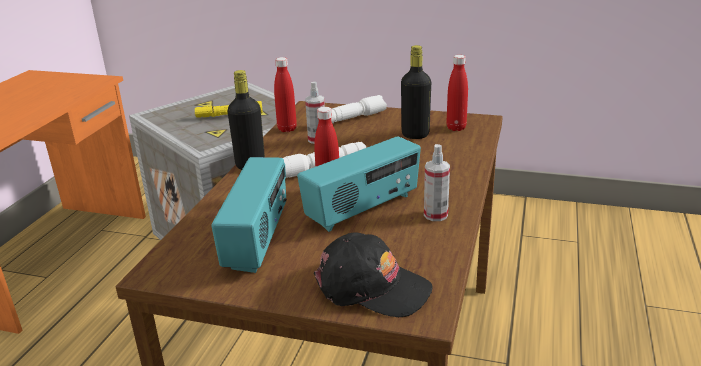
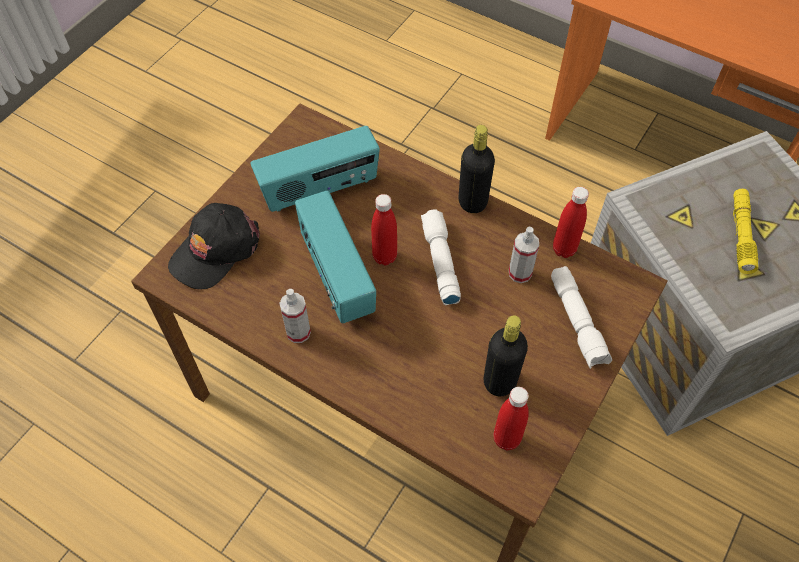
camera: 105 degrees right, 30 degrees up
(258, 240) = (320, 190): radio -> radio turned 45 degrees counterclockwise

